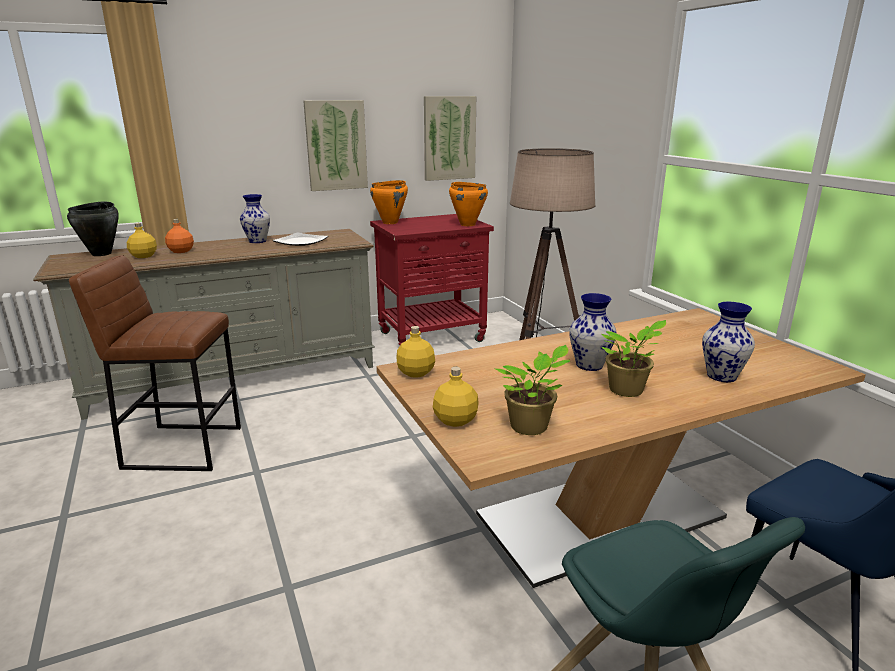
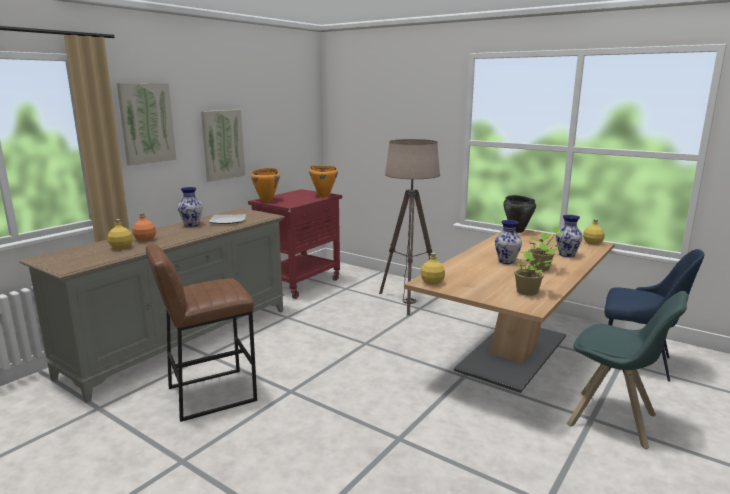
camera: 30 degrees left, 5 degrees down
(102, 254) = (75, 251): black cooking pot -> black cooking pot (517, 231)
(449, 138) = (290, 135): picture -> picture (146, 123)
(455, 420) = (492, 297): yellow bottle -> yellow bottle (592, 243)

